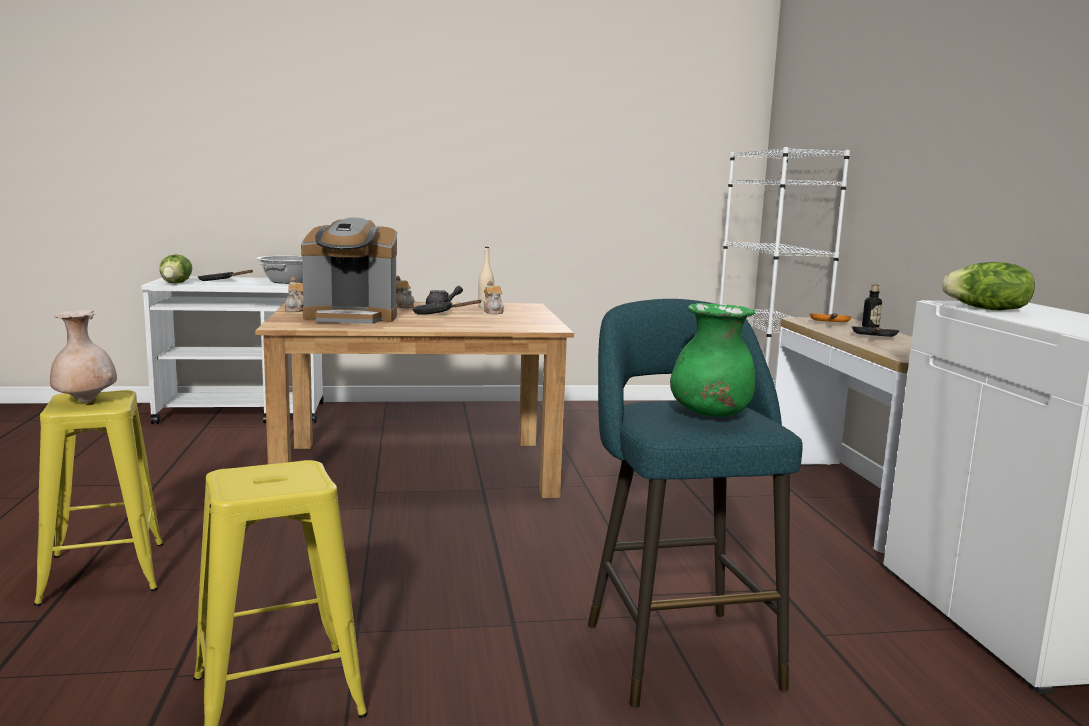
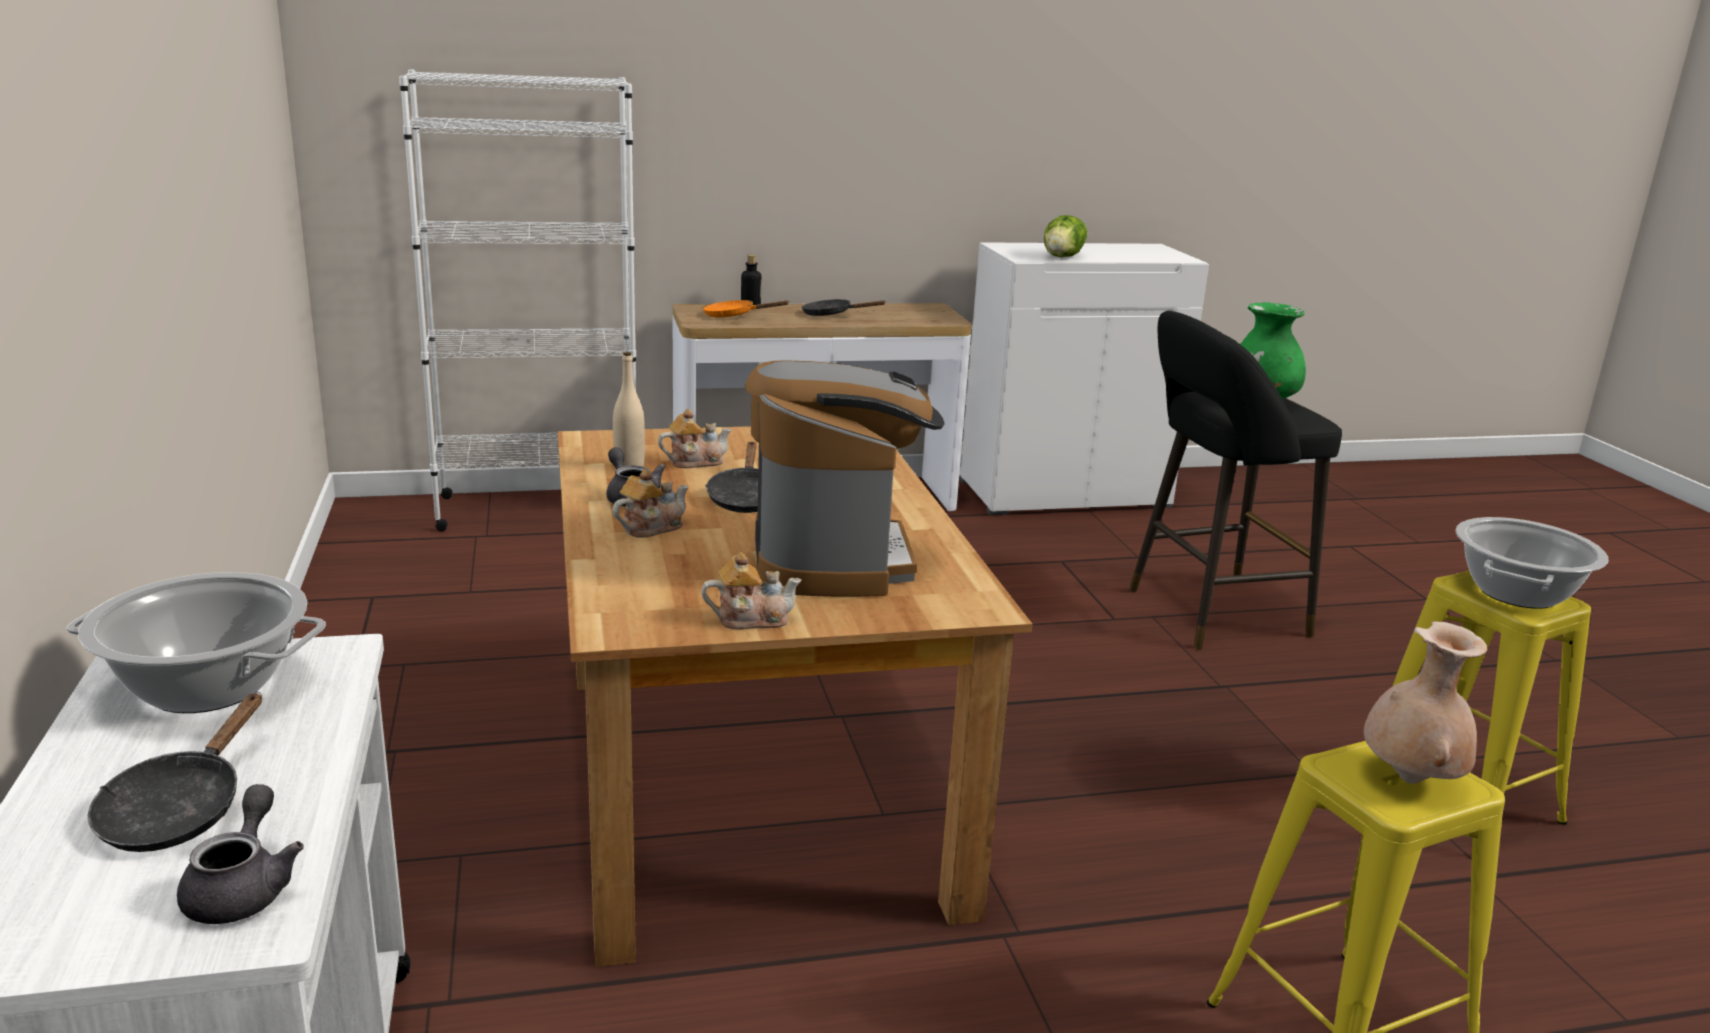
camera: 95 degrees left, 10 degrees up
(176, 283) = (243, 888): lettuce -> grey teapot
(266, 479) = (1516, 592): none -> cooking pot
(677, 648) = (1208, 613): turquoise stool -> black stool

